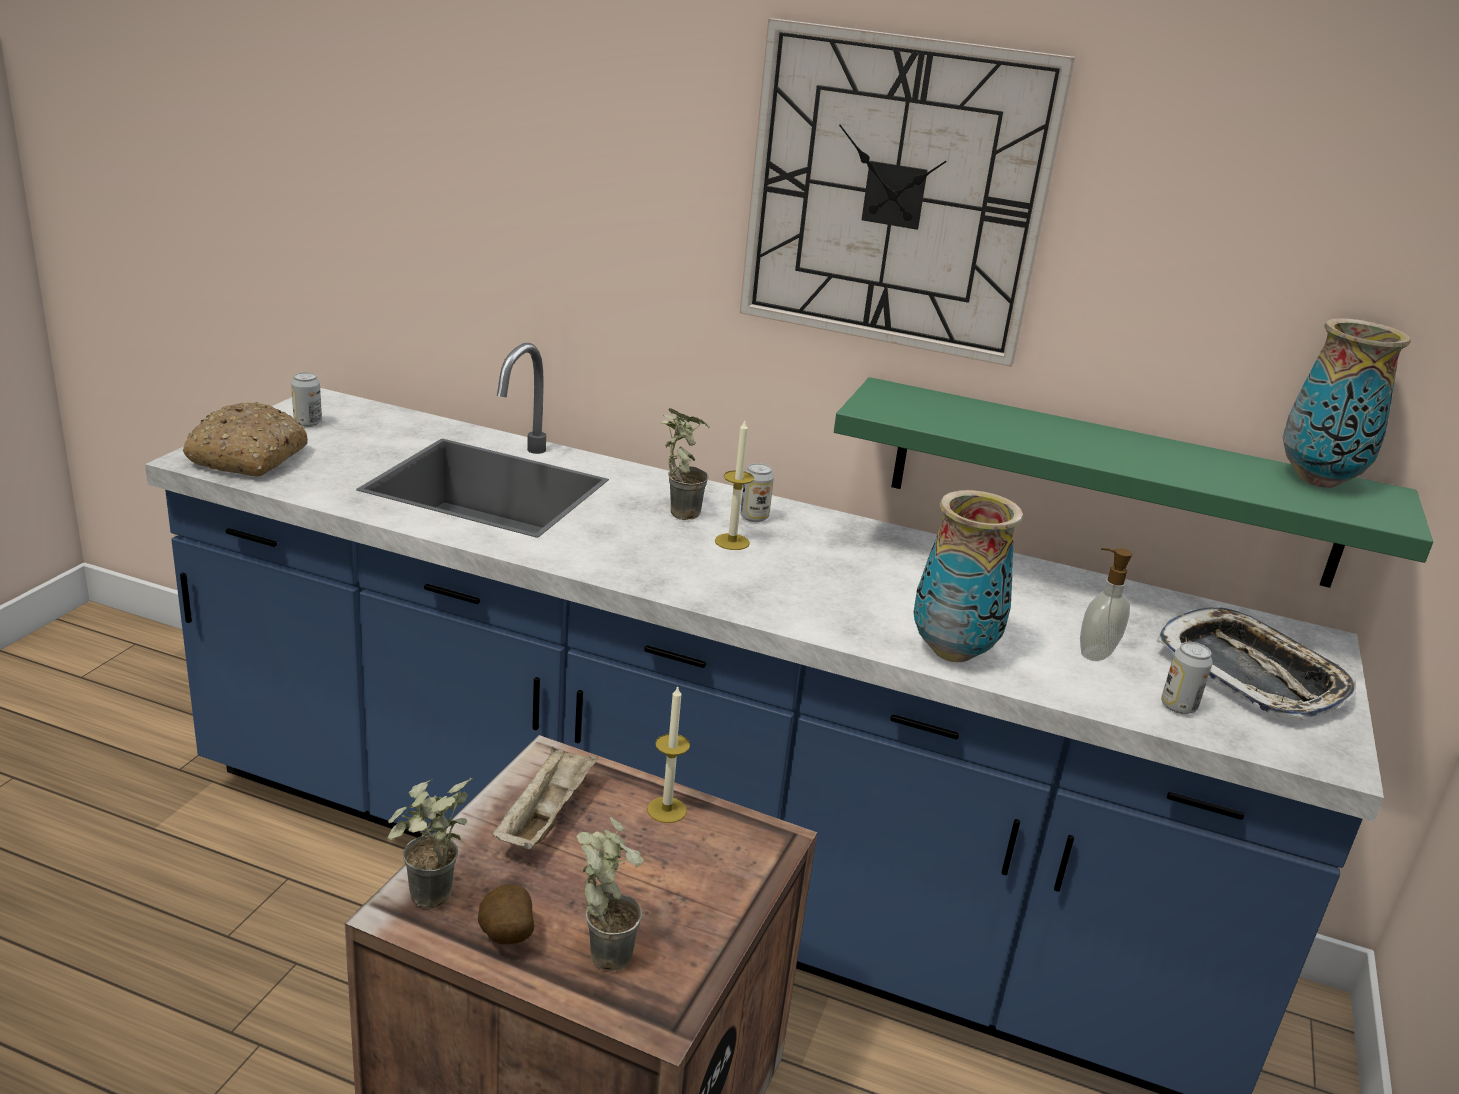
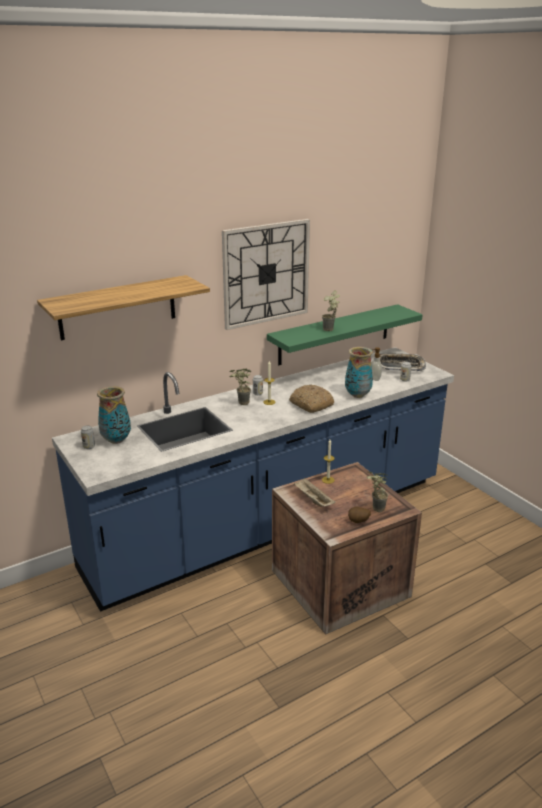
camera: 50 degrees left, 0 degrees up
(248, 456) = (106, 465): bread -> bread (310, 404)
(428, 905) = (334, 530): potted plant -> potted plant (330, 330)
(481, 147) = (117, 307): none -> shelf
(1319, 480) = (384, 311): vase -> vase (116, 440)

